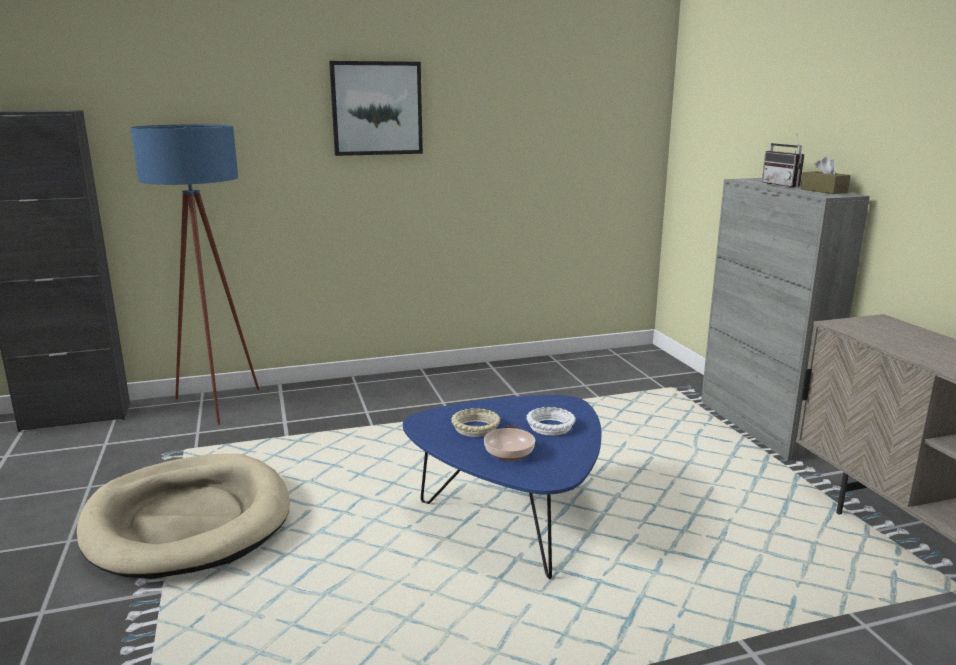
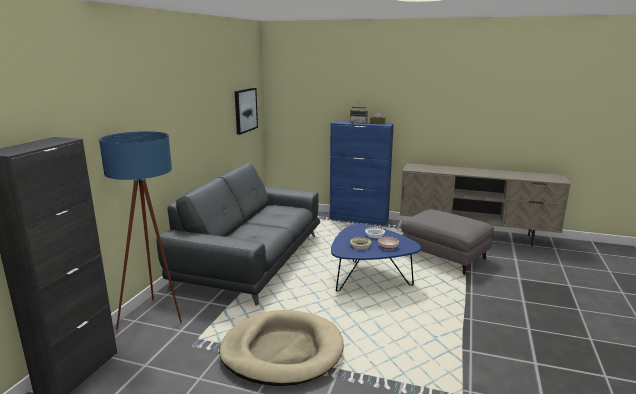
camera: 55 degrees left, 0 degrees up
(376, 108) = (181, 108): picture -> picture (245, 110)
(442, 401) = (251, 260): none -> grey sofa
(759, 426) = (359, 219): grey cabinet -> blue cabinet
(767, 585) = (445, 257): none -> grey ottoman

